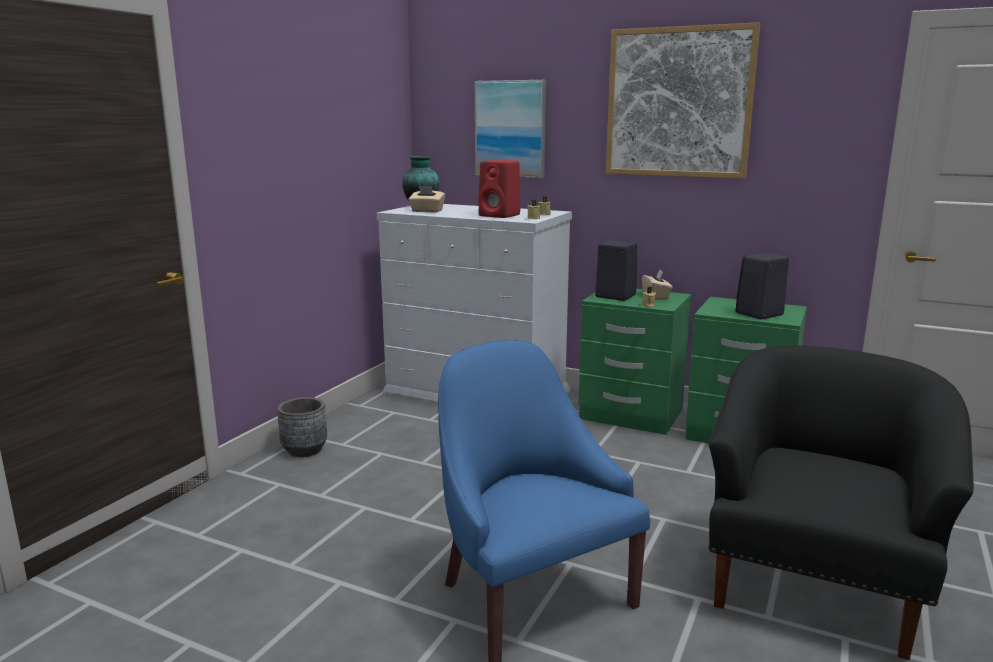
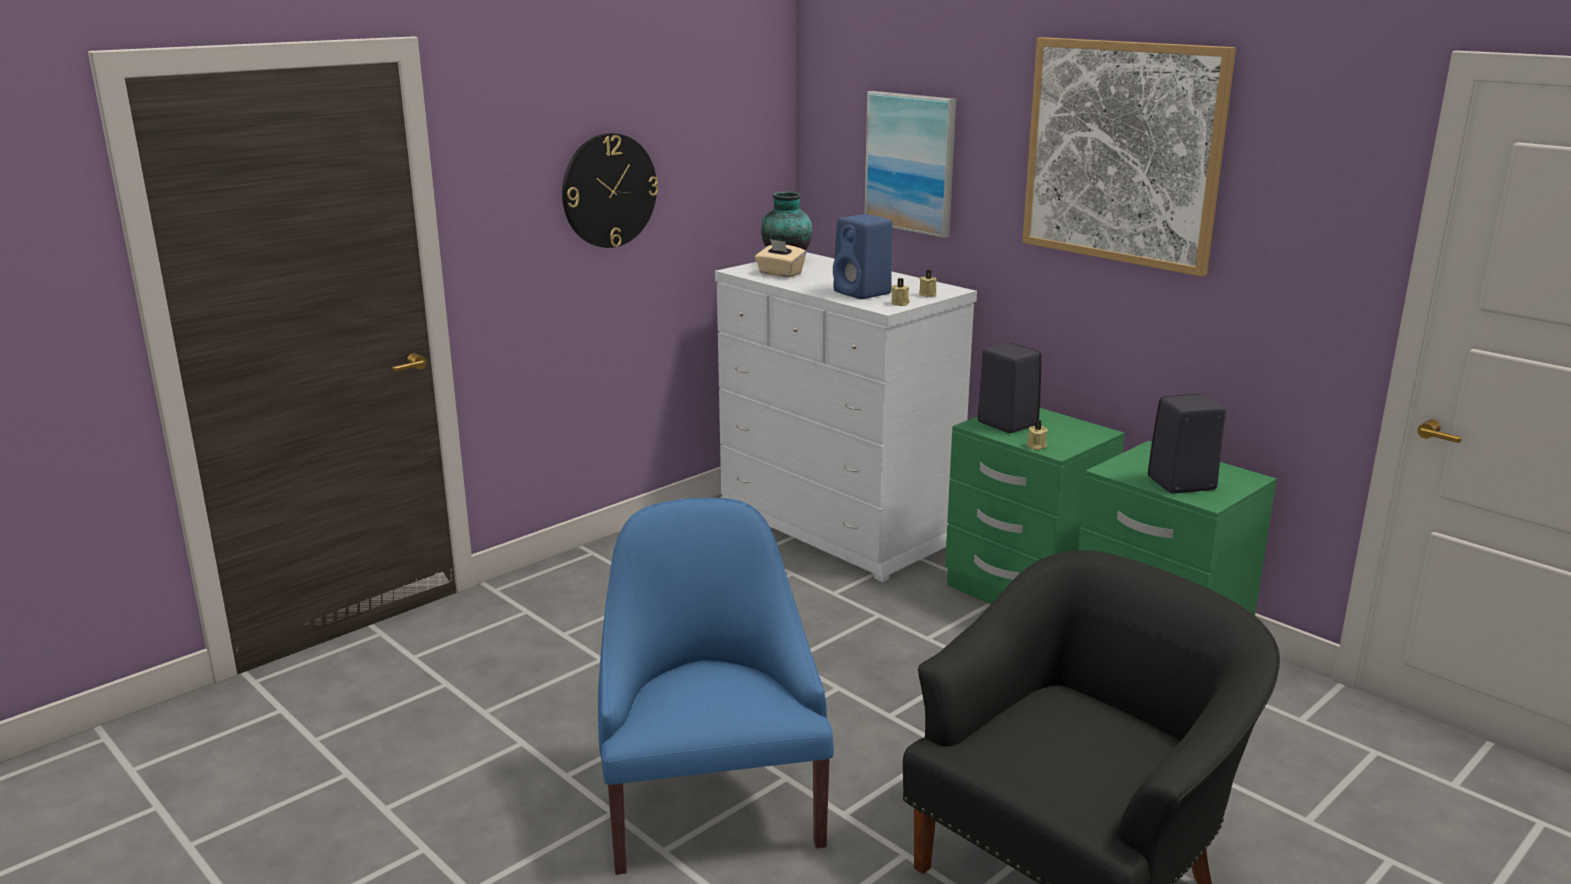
camera: 20 degrees right, 5 degrees up
(304, 147) = (609, 190): none -> wall clock
(304, 450) = (579, 572): grey planter -> none
(500, 215) = (864, 293): red speaker -> blue speaker
(656, 296) = (1065, 431): beige tissue box -> none

